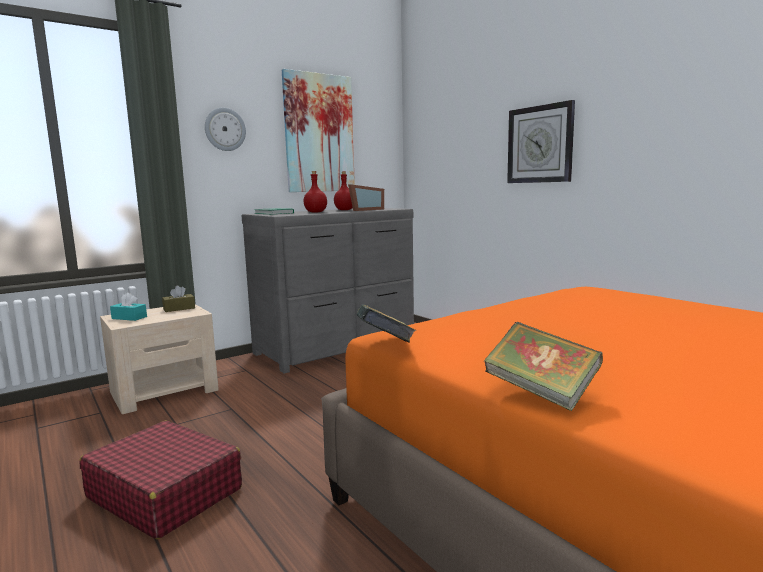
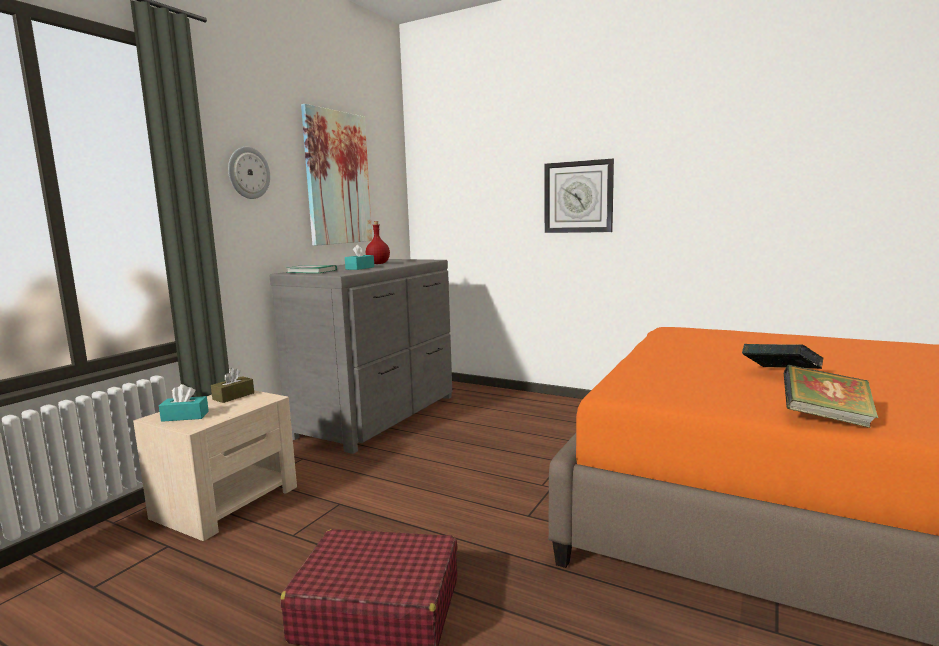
camera: 25 degrees left, 0 degrees up
(315, 212) = (360, 268): red bottle -> turquoise tissue box
(365, 210) = (402, 263): picture frame -> none
(385, 345) = (637, 400): book -> book (780, 375)

